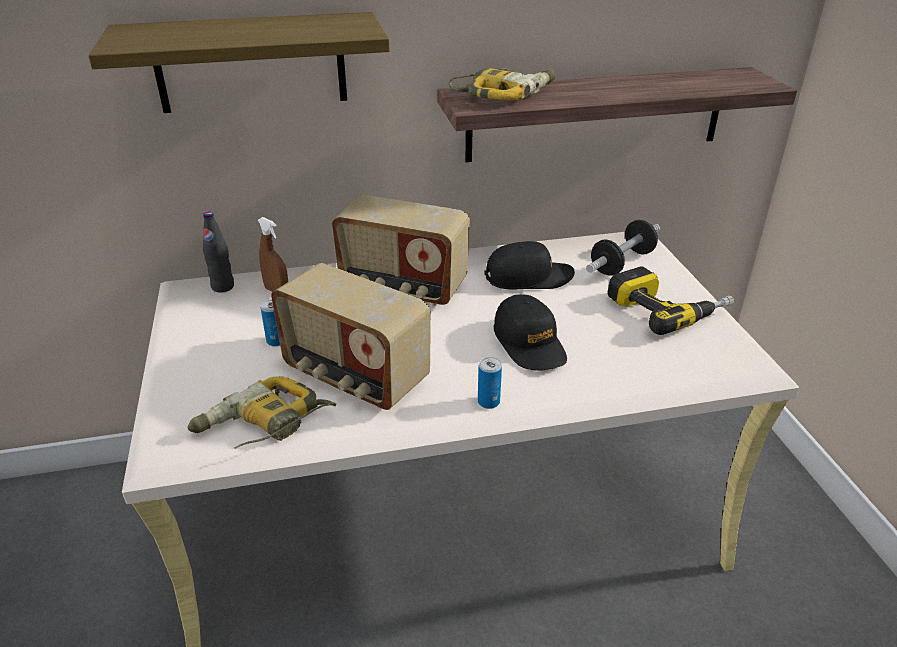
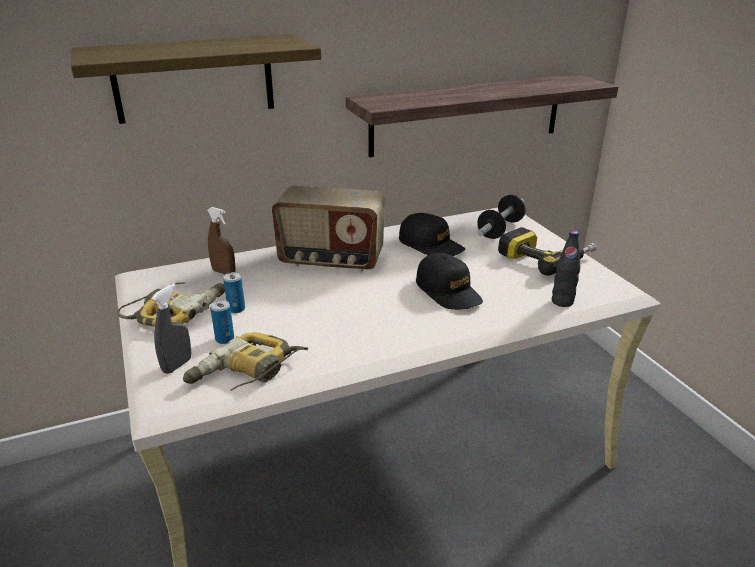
camera: 10 degrees left, 5 degrees down
(191, 406) = (177, 365): none -> grey spray bottle
(223, 287) = (174, 273): black bottle -> black bottle (562, 302)
(354, 377) = (313, 329): radio -> none
(488, 402) = (430, 336): can -> can (225, 339)
(504, 93) = (401, 97): power drill -> power drill (177, 310)
(528, 277) = (431, 245): black cap -> black cap turned 60 degrees clockwise

